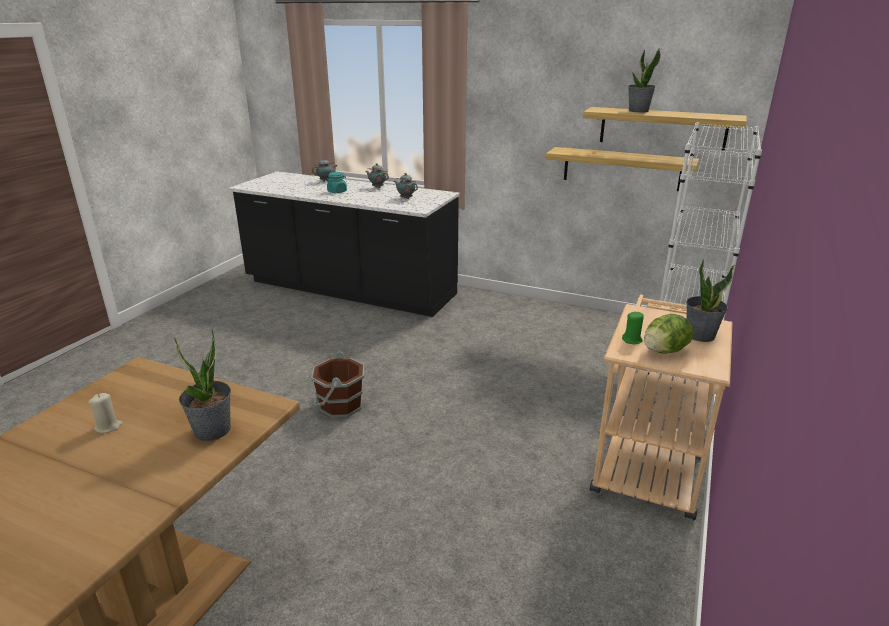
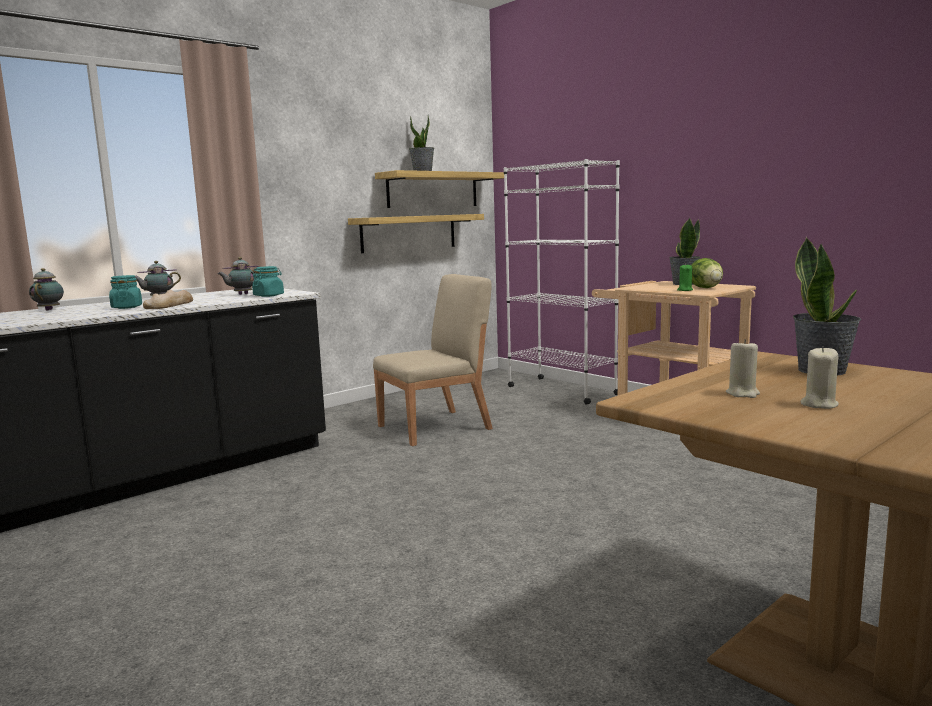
camera: 65 degrees left, 15 degrees down
(144, 399) = (742, 393): none -> beige candle
(340, 406) = (476, 516): brown bucket -> none
(349, 197) = (169, 305): none -> bread
(401, 206) = (268, 295): none -> turquoise jar
(505, 346) = (436, 427): none -> beige chair

